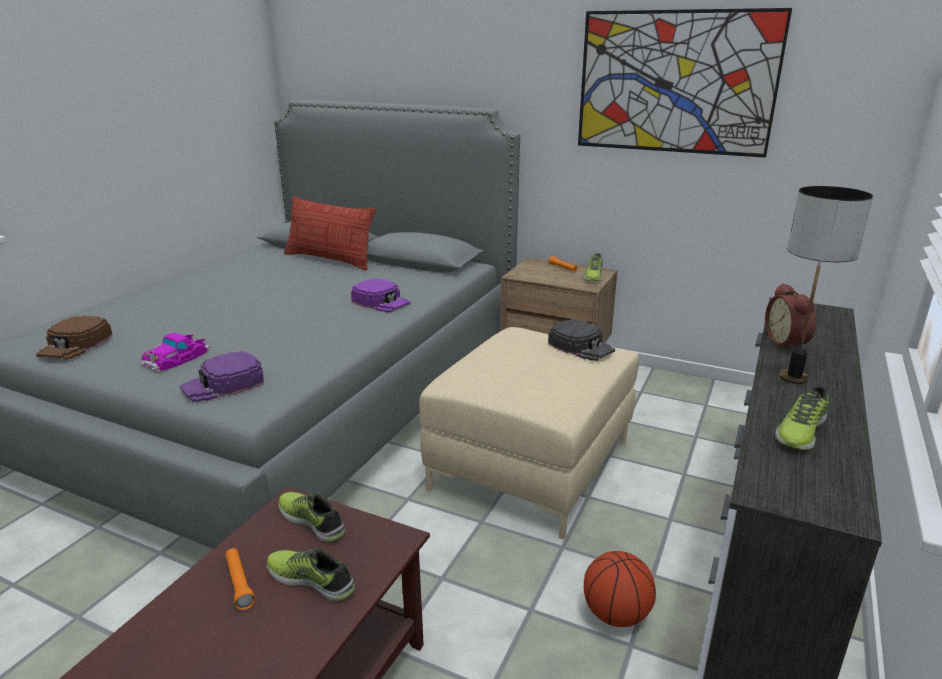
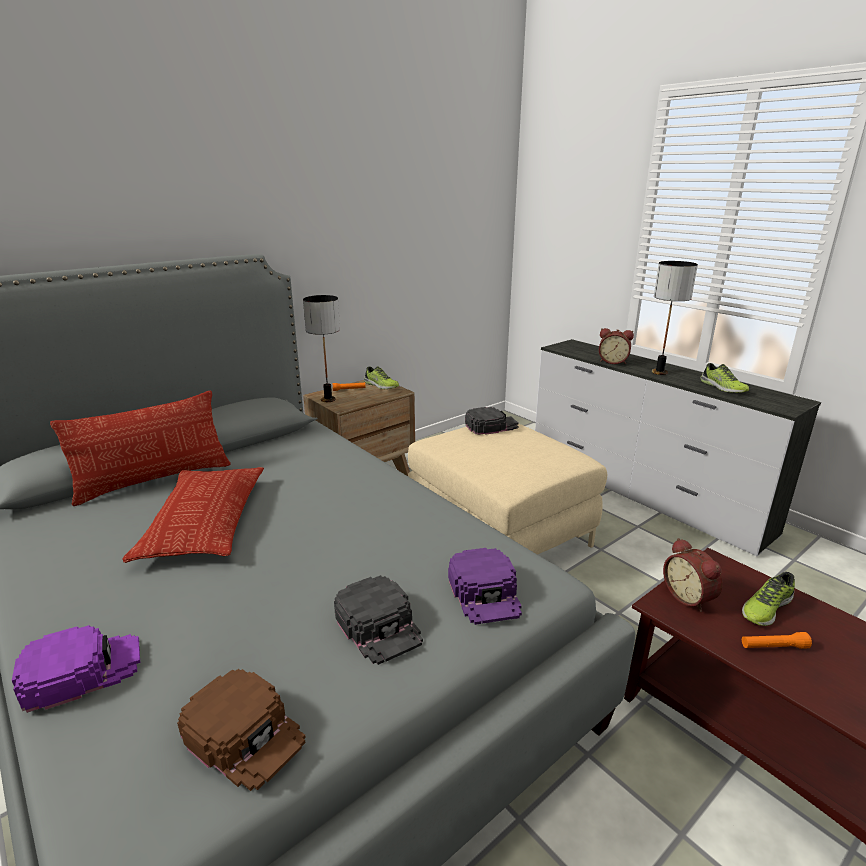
camera: 65 degrees left, 0 degrees up
(176, 358) = (379, 625): toy car -> black cap
(284, 285) = (204, 521): none -> pillow
(313, 521) = (689, 597): shoe -> alarm clock
(381, 302) = (338, 473): purple cap -> purple cap (82, 670)
(527, 267) = (328, 399): none -> table lamp
(615, 615) = (670, 551): basketball -> none
(675, 83) = (392, 214): picture -> none

